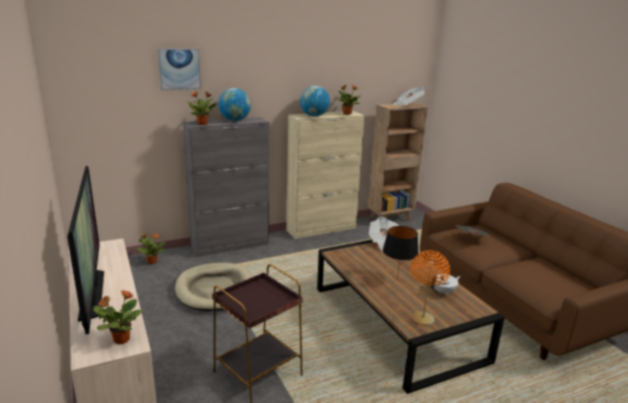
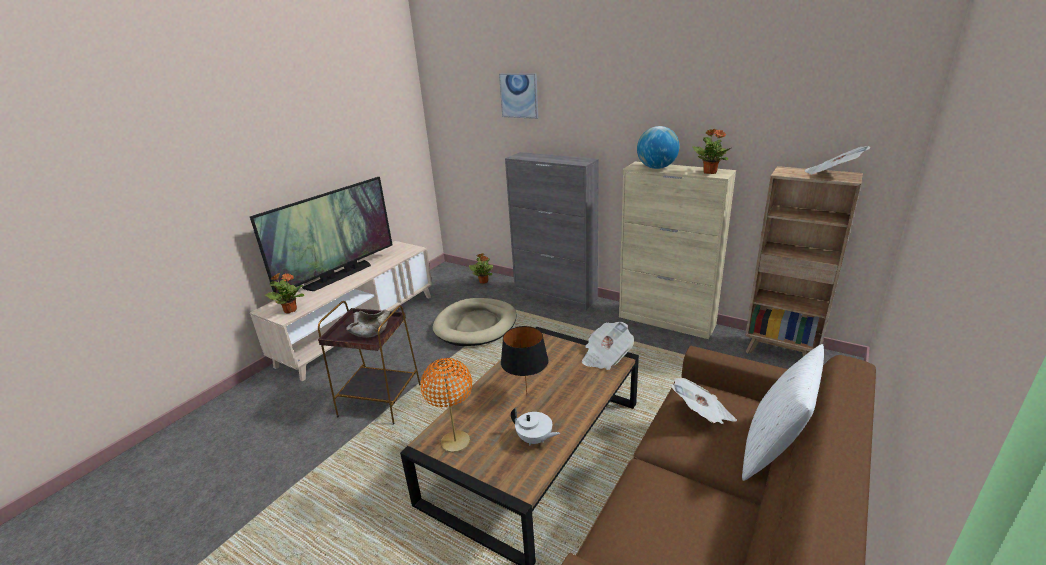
camera: 60 degrees right, 5 degrees up
(203, 124) = (524, 157): potted plant -> none
(235, 120) = (560, 158): globe -> none
(265, 296) = (371, 330): none -> beige bowl
(507, 238) = (774, 450): none -> white pillow

